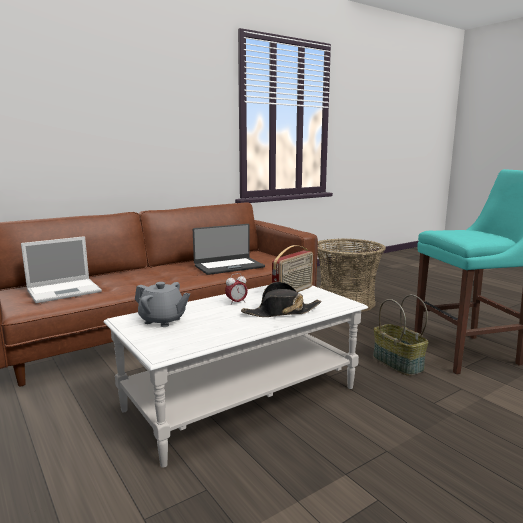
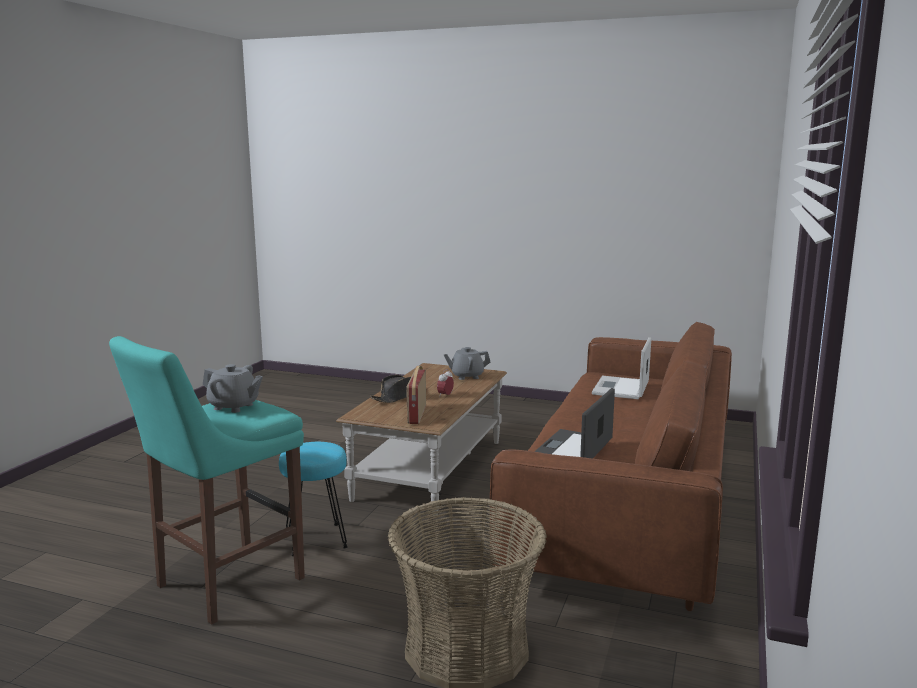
camera: 145 degrees right, 0 degrees up
(242, 398) = (430, 469): white coffee table -> brown coffee table
(396, 363) = (317, 539): basket -> turquoise stool
(469, 235) = (234, 406): none -> grey teapot

